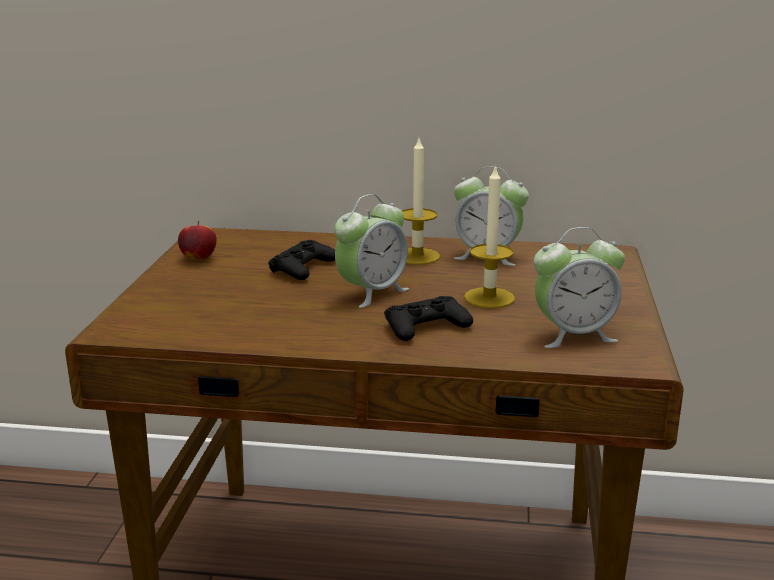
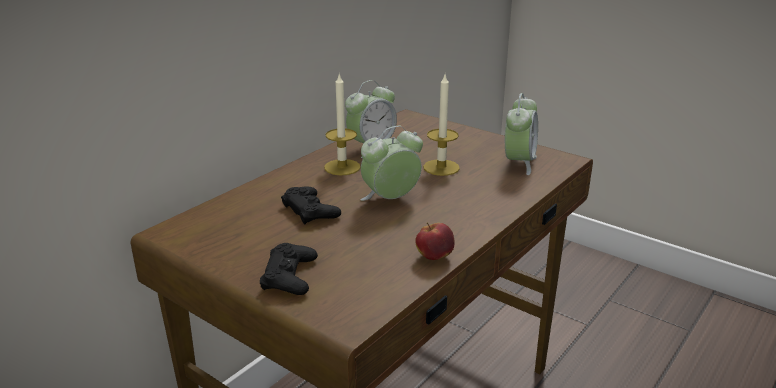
camera: 60 degrees left, 5 degrees up
(198, 258) = (226, 248): apple -> apple (434, 257)
(372, 293) = (391, 199): alarm clock -> alarm clock turned 105 degrees counterclockwise
(426, 327) = (467, 198): black game controller -> black game controller (290, 276)

